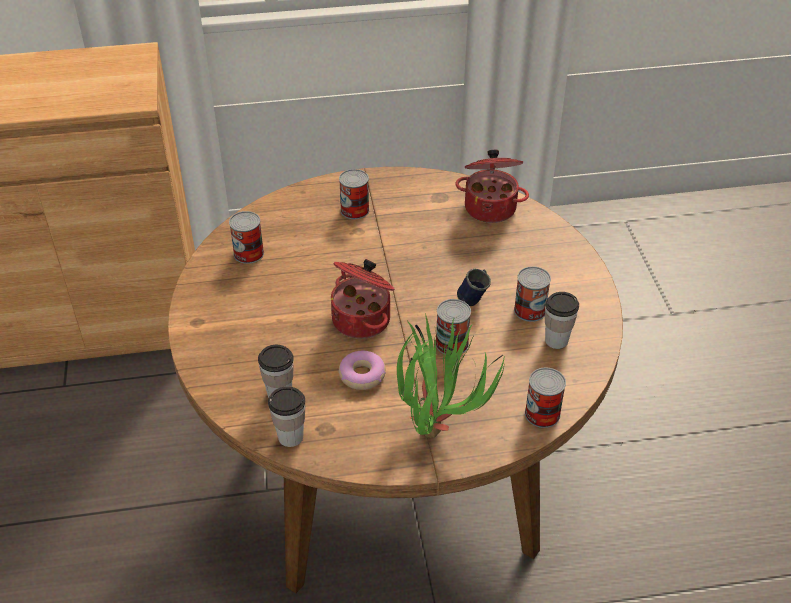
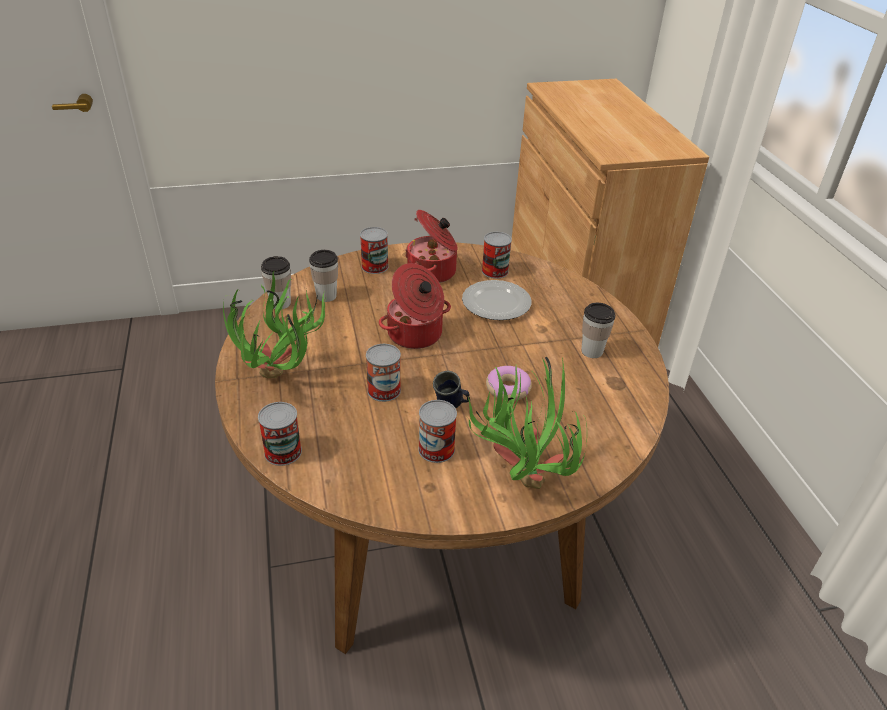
camera: 85 degrees right, 5 degrees down
(312, 257) = (497, 304): none -> plate
(354, 210) = (573, 325): can -> can (375, 266)
(362, 375) = (344, 336): donut -> donut (508, 389)
(490, 207) = (611, 423): cooking pot -> cooking pot (433, 272)
(556, 340) = (389, 469): cup -> cup (592, 351)
(557, 264) = (519, 477): none -> potted plant

